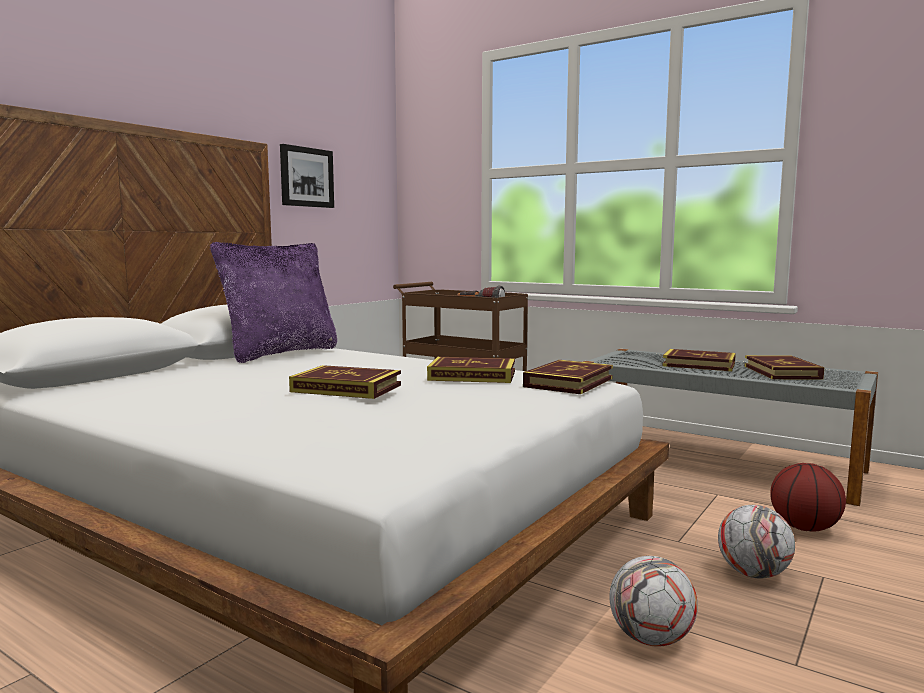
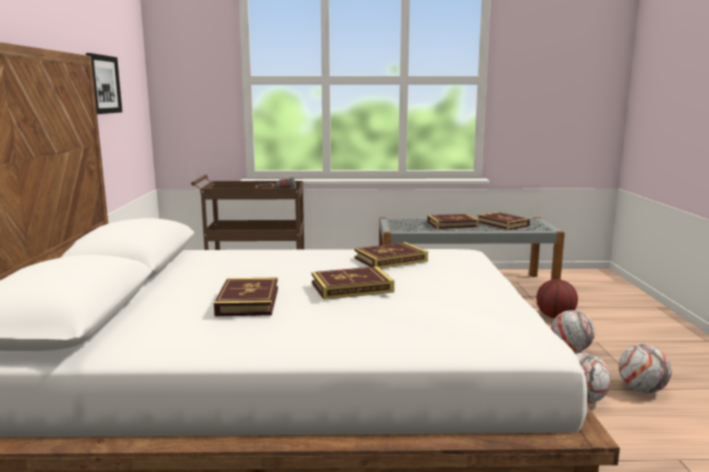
camera: 35 degrees left, 5 degrees up
(282, 354) = (190, 264): purple pillow -> none
(568, 382) = (456, 255): book -> book (248, 301)
(787, 664) = (641, 390): none -> football

